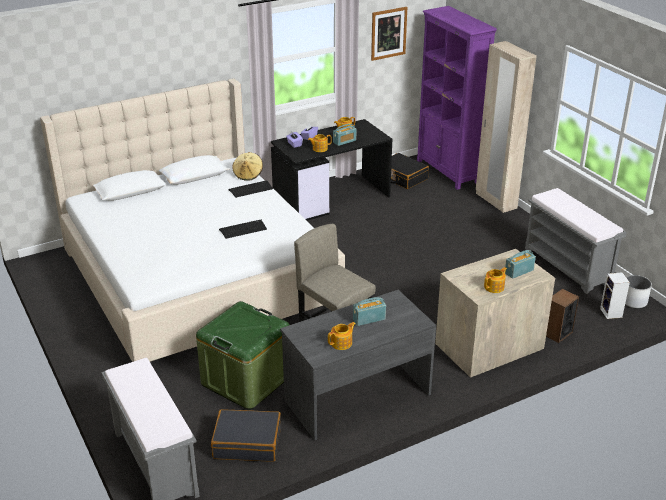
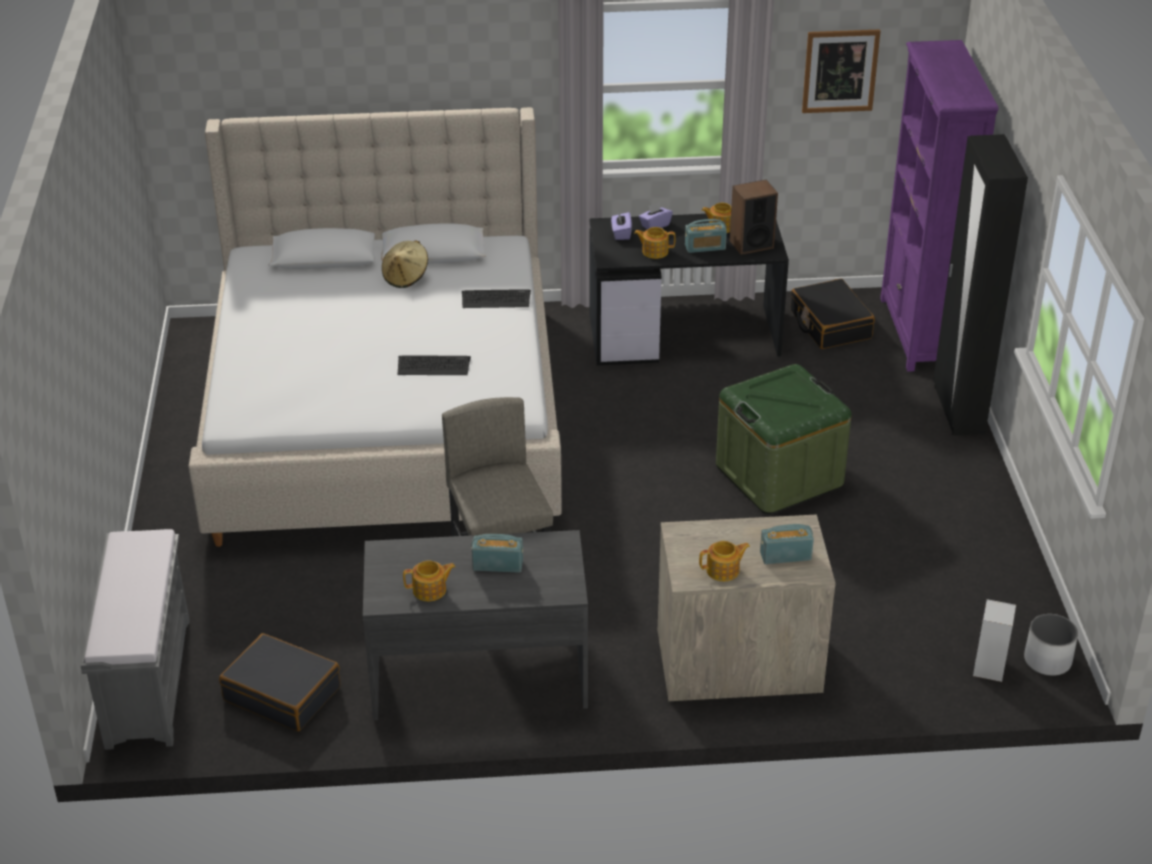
camera: 25 degrees right, 5 degrees up
(246, 380) = (345, 600): green storage box -> green storage box (779, 475)
(248, 175) = (511, 272): beige hat -> beige hat (406, 277)
(495, 201) = (958, 410): beige wardrobe -> black wardrobe
(557, 333) = (866, 674): speaker -> speaker (751, 244)
(568, 266) = (985, 565): grey bench -> none

